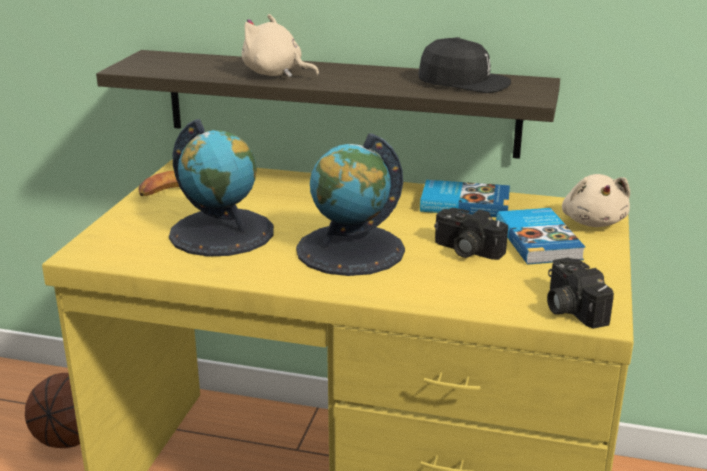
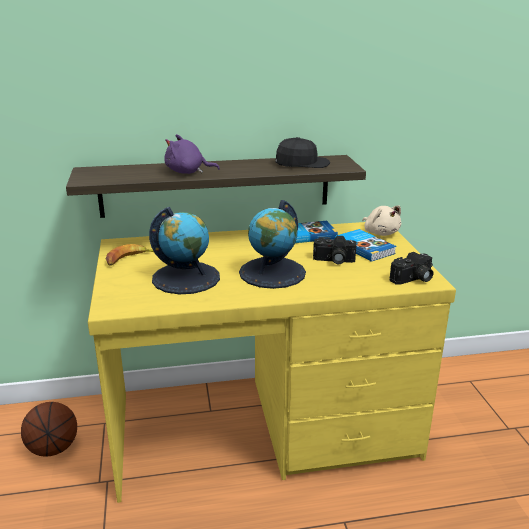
camera: 25 degrees left, 0 degrees up
(275, 74) = (187, 172): beige plush toy -> purple plush toy
(569, 308) = (413, 279): camera -> camera turned 75 degrees counterclockwise

